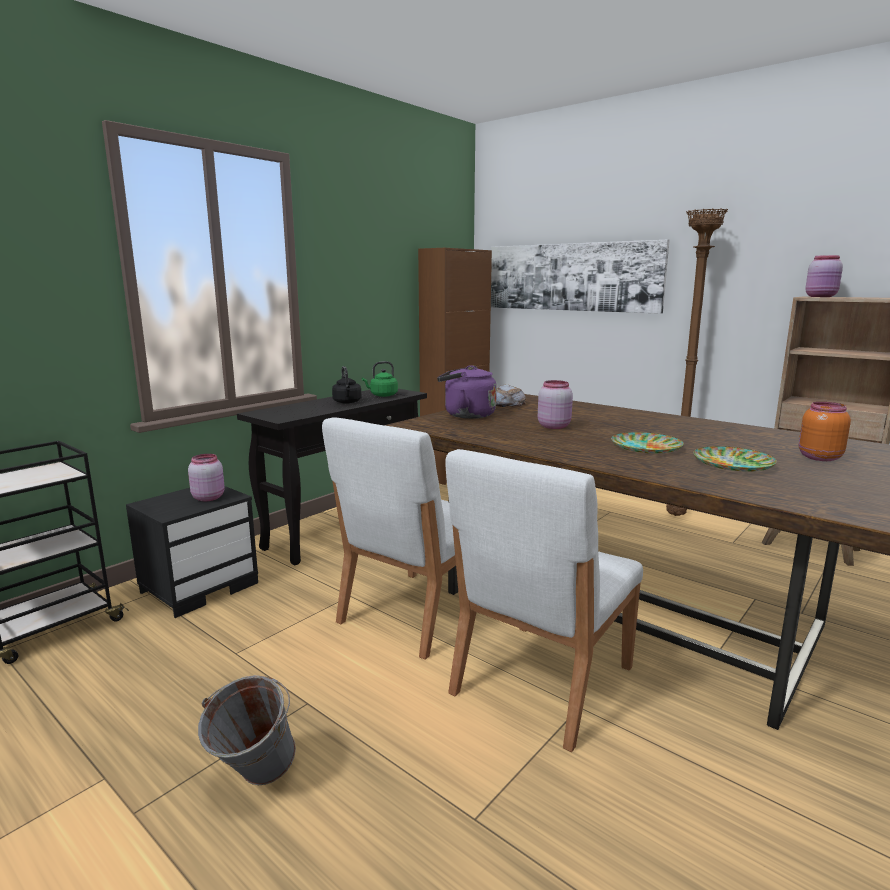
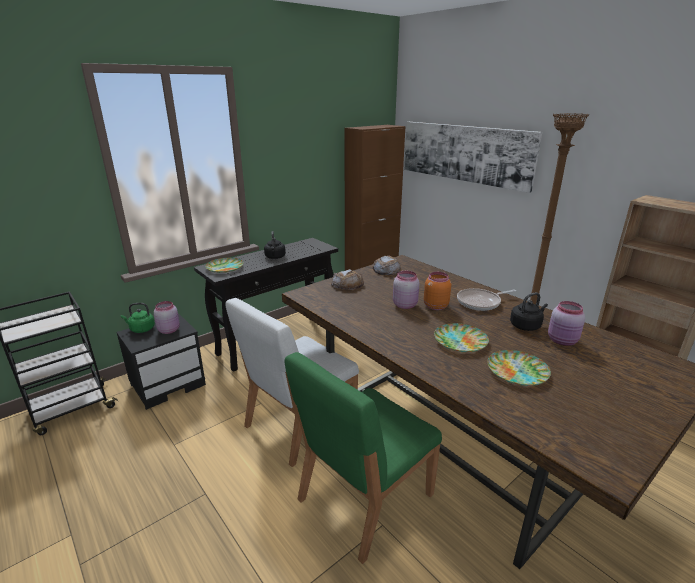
camera: 10 degrees right, 10 degrees up
(253, 781) = (154, 552): grey bucket -> none
(282, 412) = (224, 267): none -> plate
(382, 395) = (304, 249): green kettle -> green kettle (141, 329)
(466, 415) = (347, 284): purple kettle -> bread
(540, 681) = (364, 497): white chair -> green chair
(645, 421) = (481, 302): none -> frying pan
(713, 433) = (526, 326): none -> black kettle
(818, 457) = (595, 368): orange jar -> orange jar (435, 306)
(821, 296) = (657, 201): pink jar -> pink jar (563, 341)

